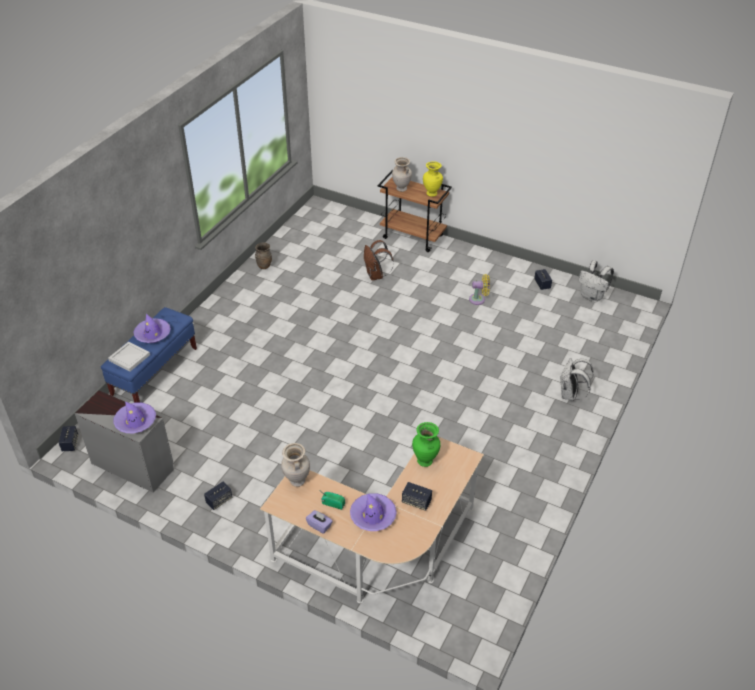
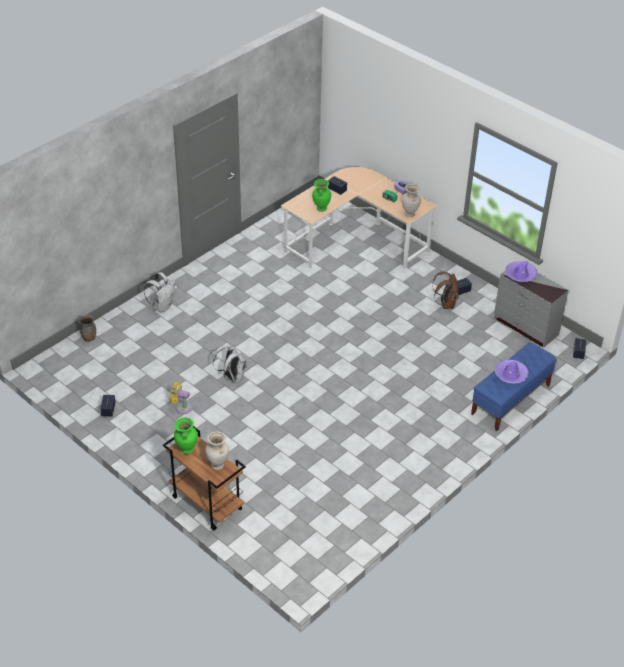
camera: 165 degrees left, 0 degrees up
(129, 357) = (531, 357): white tray -> none
(264, 266) = (388, 499): brown vase -> brown vase (89, 338)
(373, 515) = (367, 189): purple hat -> none
(376, 276) = (271, 458): brown backpack -> brown backpack (445, 304)
(432, 194) = (186, 450): yellow vase -> green vase
(592, 297) = (71, 386): white backpack -> white backpack (232, 377)

